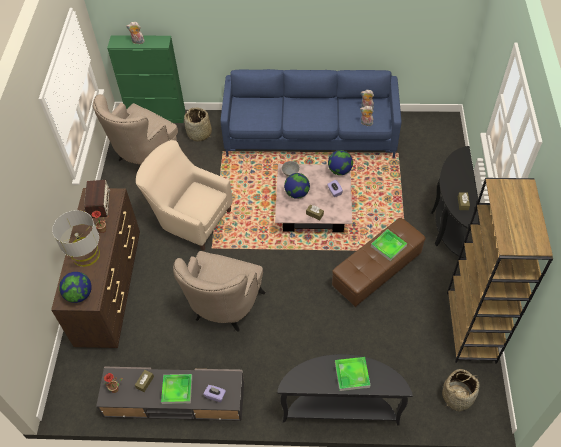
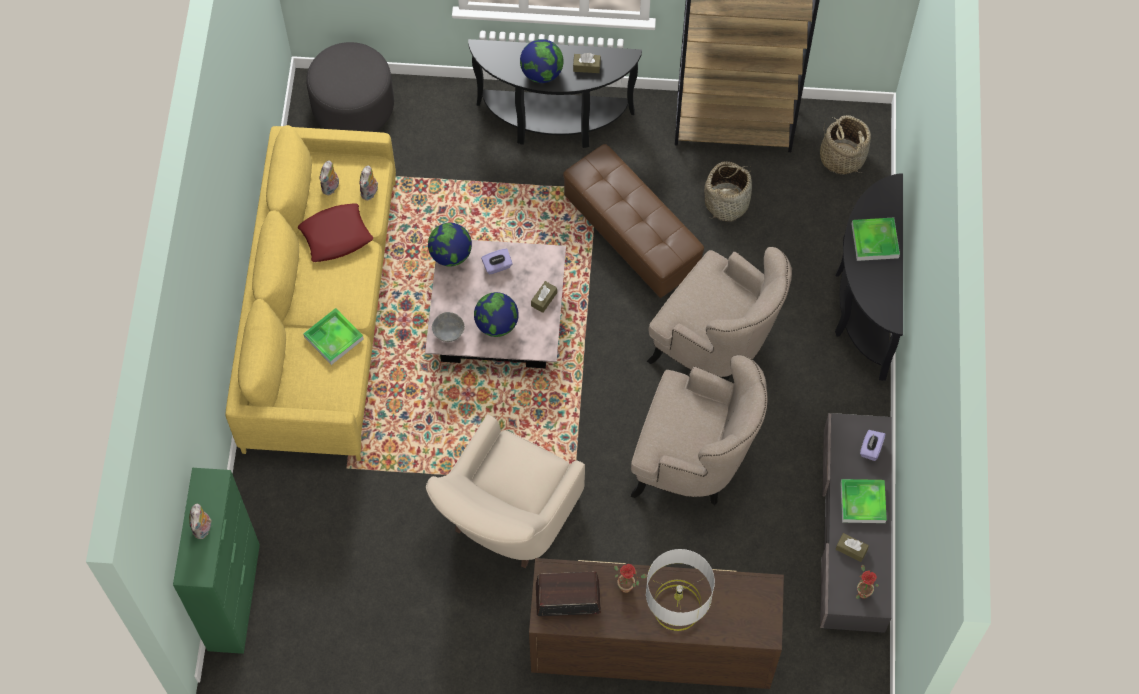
camera: 90 degrees left, 10 degrees up
(79, 295) = (754, 609): globe -> globe (542, 73)
(144, 157) = (346, 613): beige armchair -> beige armchair (717, 346)
(199, 134) = (295, 511): basket -> basket (727, 202)
(310, 134) = (322, 314): blue sofa -> yellow sofa
(337, 112) = (335, 236): none -> red pillow
(388, 246) = (621, 195): tray -> tray (333, 338)
(440, 136) = (353, 106): none -> grey ottoman

